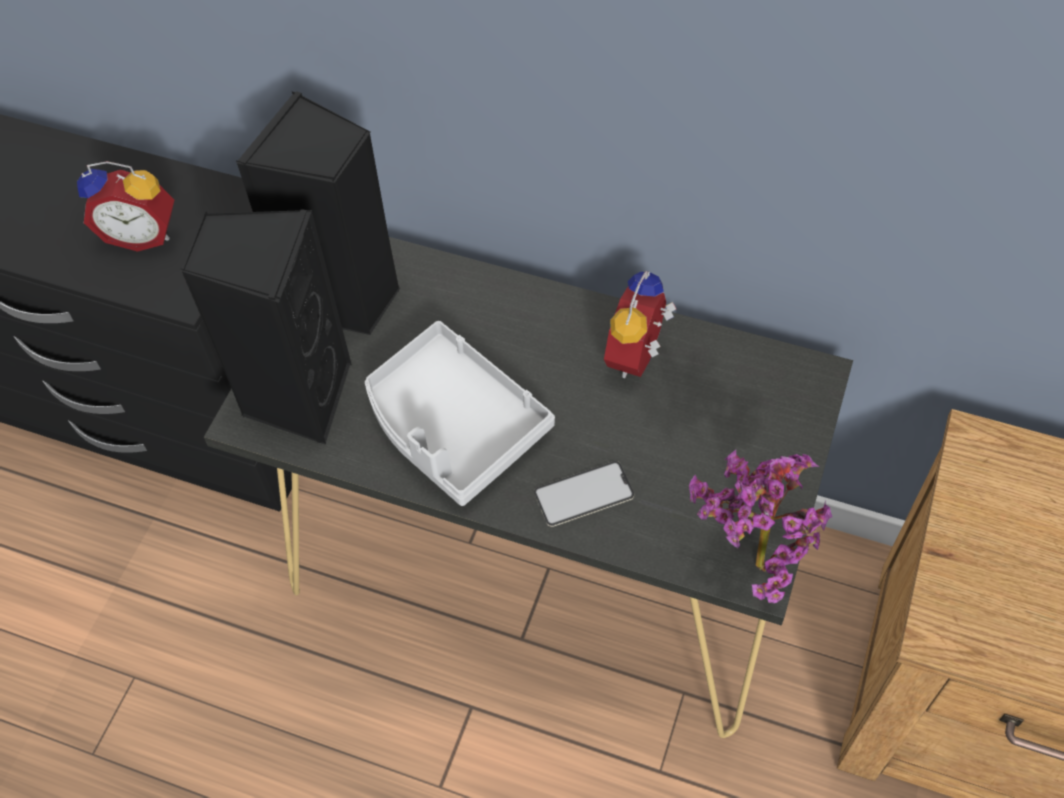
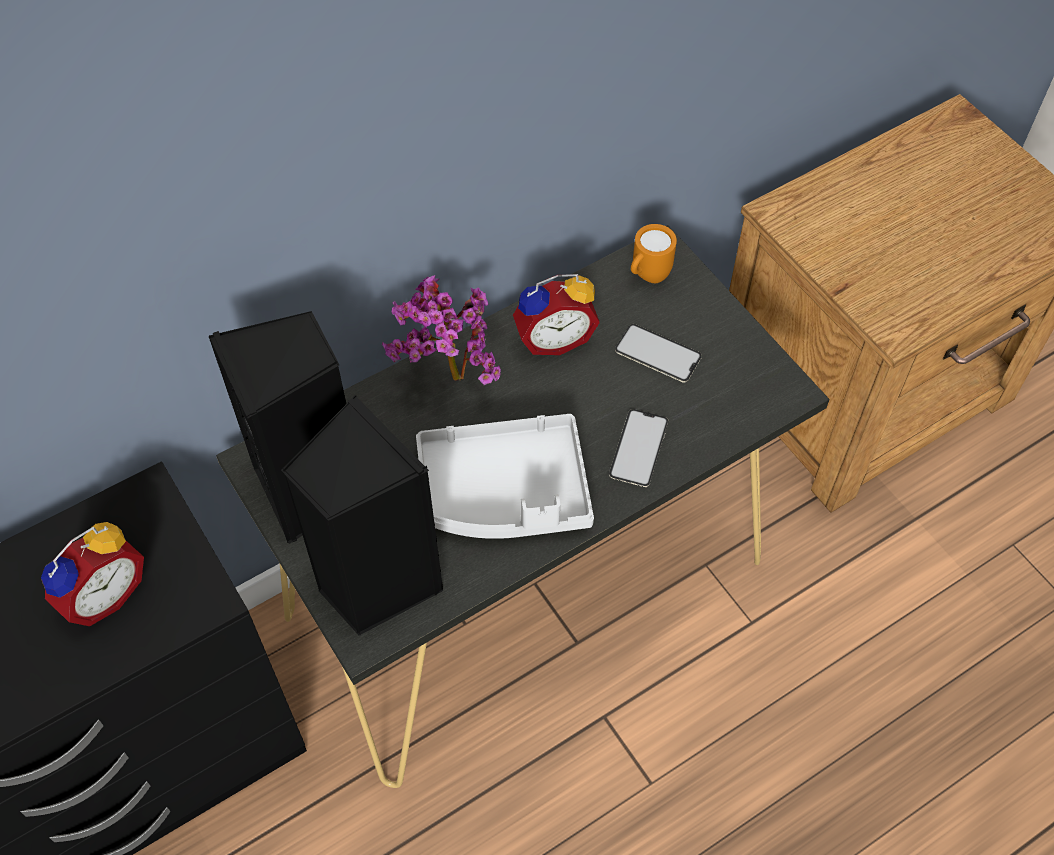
camera: 55 degrees left, 0 degrees up
(640, 357) = (553, 338): alarm clock -> alarm clock turned 75 degrees counterclockwise
(699, 444) = (658, 353): none -> phone
(750, 558) = (771, 386): potted plant -> potted plant (447, 379)
(776, 382) = (647, 276): none -> orange mug

